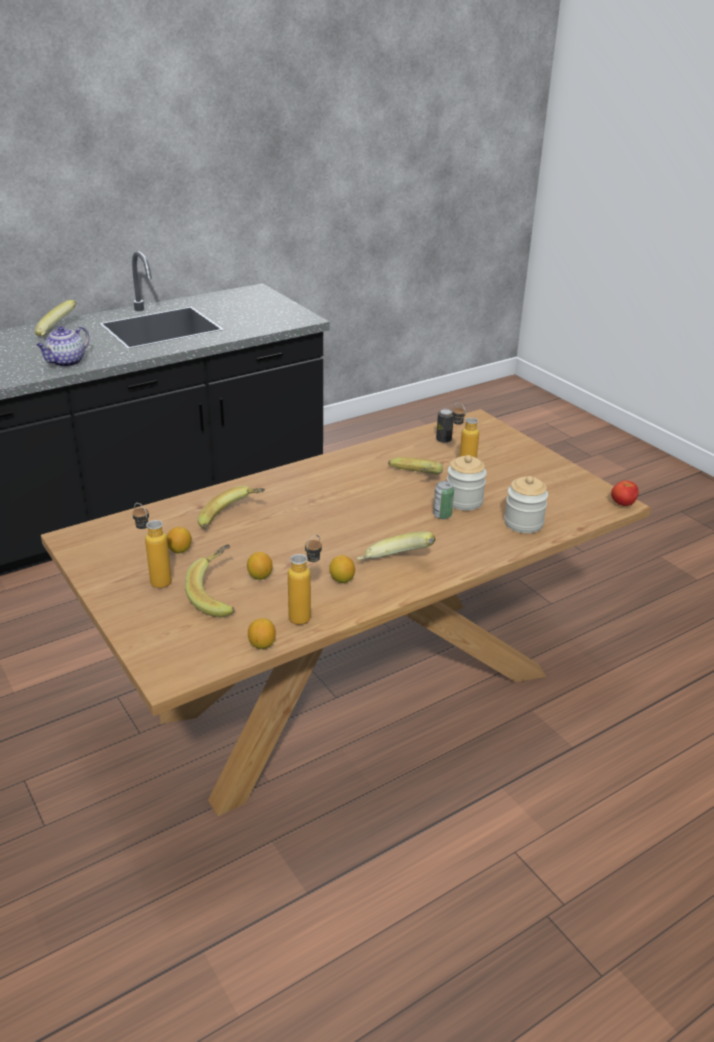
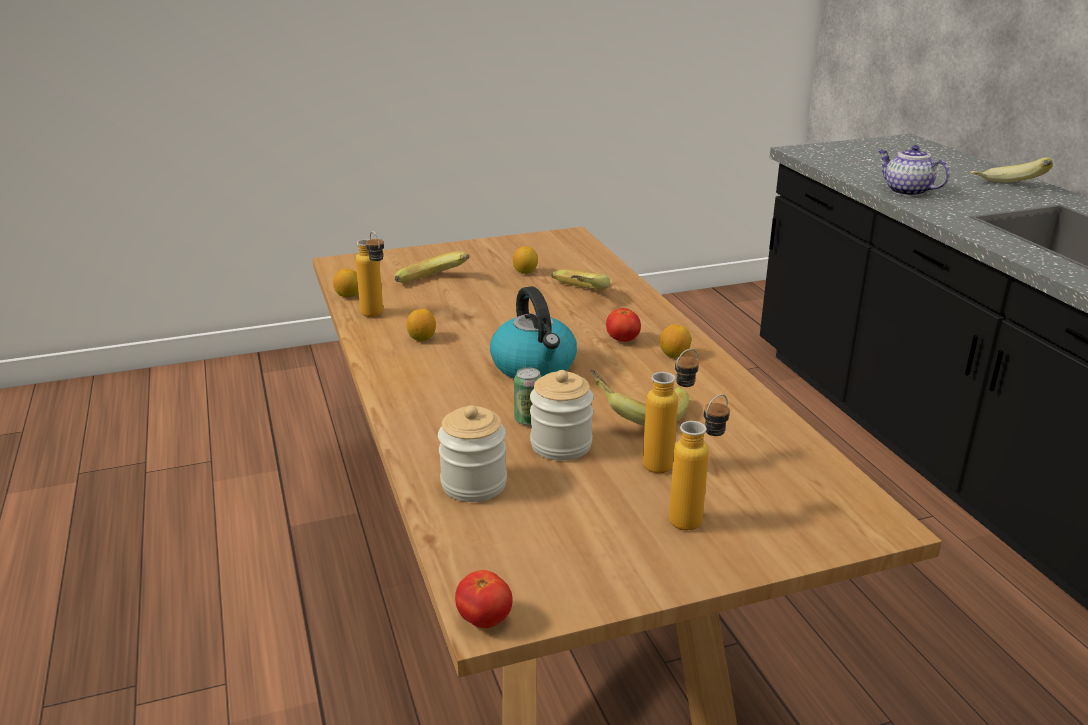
camera: 105 degrees right, 5 degrees down
(155, 579) = (481, 262): bottle -> bottle (695, 516)
(259, 576) = (456, 301): lemon -> lemon (674, 355)
(310, 493) = (622, 340): none -> tomato
(367, 522) = (534, 366): none -> kettle
(394, 565) = (430, 370): banana -> none
(443, 439) = (782, 466): can -> none

